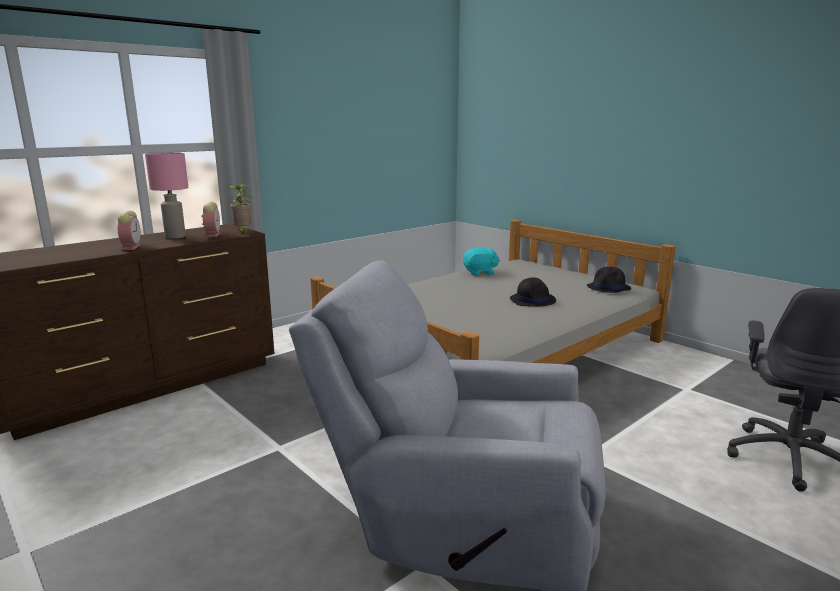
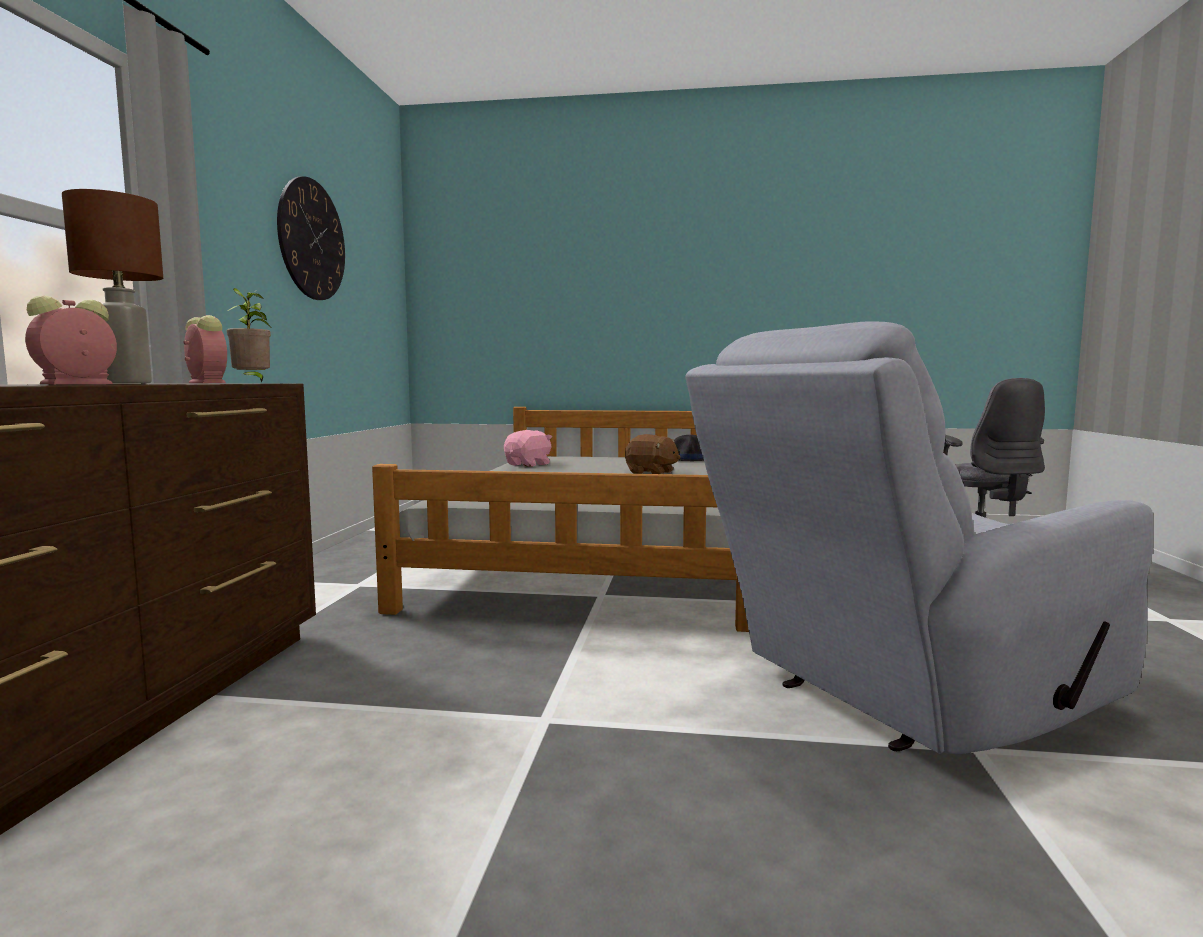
camera: 40 degrees left, 10 degrees down
(131, 247) = (74, 384): alarm clock -> alarm clock turned 105 degrees counterclockwise
(175, 237) = (125, 383): pink table lamp -> brown table lamp
(356, 113) = (312, 240): none -> wall clock
(480, 272) = (529, 464): turquoise plush toy -> pink plush toy
(533, 300) = (651, 473): black hat -> brown plush toy

